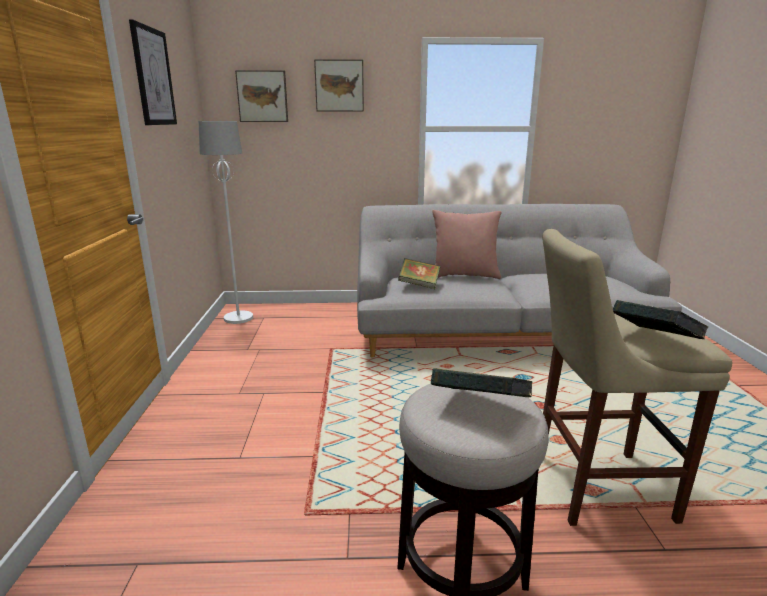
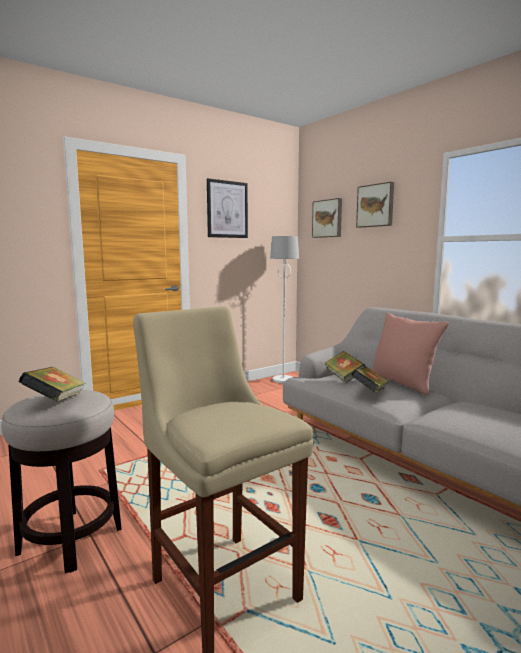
camera: 55 degrees right, 10 degrees down
(654, 340) = (197, 420): book -> book (370, 392)

